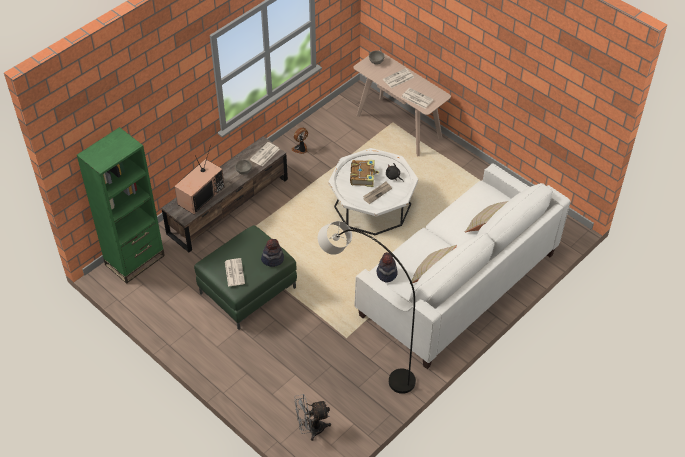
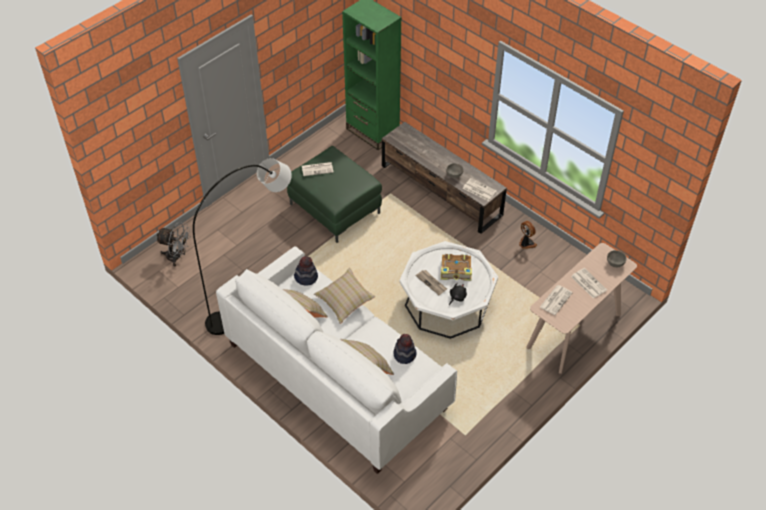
camera: 90 degrees right, 0 degrees up
(200, 195) = (421, 146): television -> none
(272, 259) = (332, 194): hat -> hat (405, 354)
(311, 429) = (177, 257): grey fan -> grey fan turned 120 degrees clockwise
(414, 244) = (344, 301): none -> beige pillow

